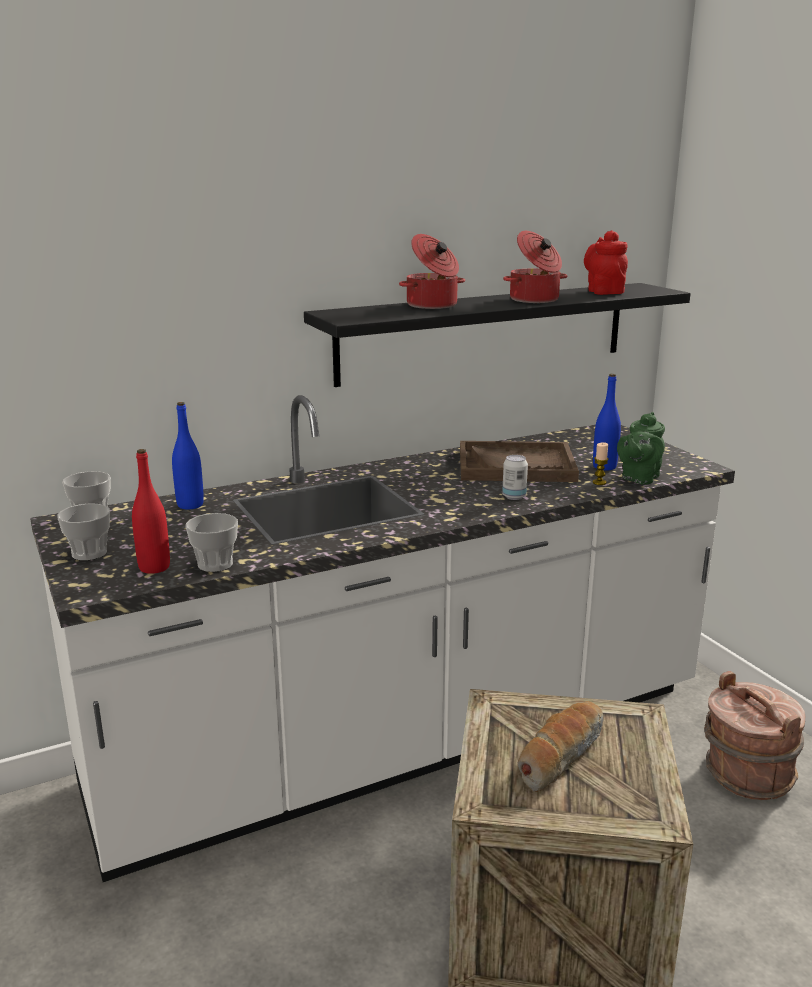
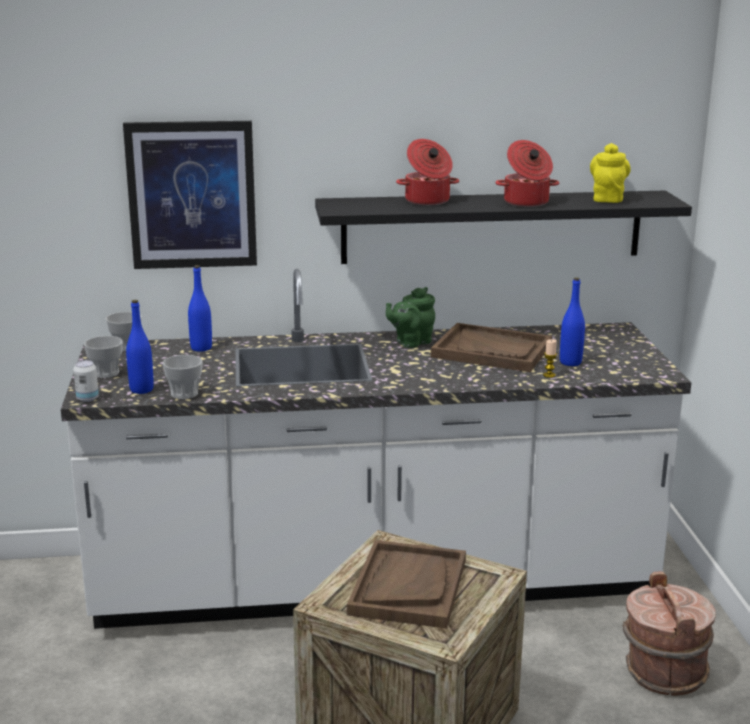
camera: 20 degrees right, 0 degrees up
(154, 567) = (141, 390): red bottle -> blue bottle
(157, 316) = (192, 195): none -> picture
(514, 496) = (460, 377): can -> can (87, 399)
(560, 754) = (408, 586): bread -> brown tray
(604, 291) = (607, 198): red teapot -> yellow teapot
(639, 478) = (590, 376): green teapot -> green teapot (411, 342)

